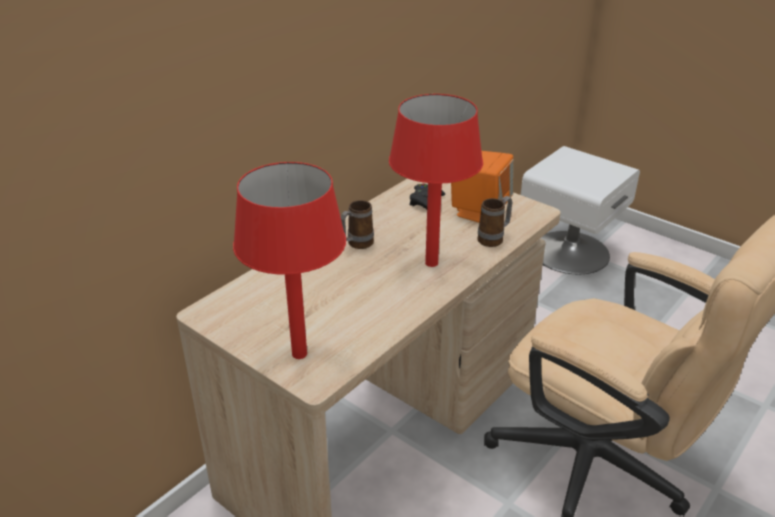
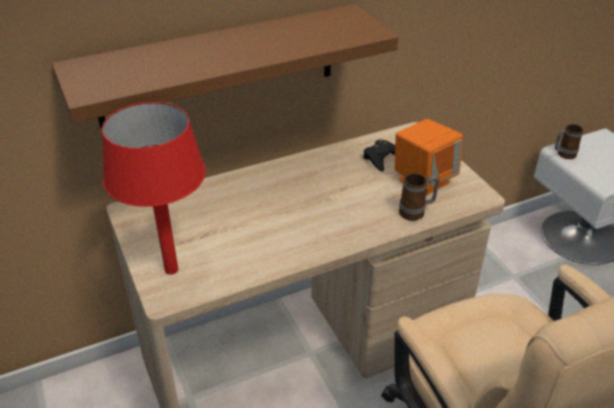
camera: 25 degrees right, 5 degrees up
(268, 132) = (218, 66): none -> brown shelf
(356, 244) = (289, 183): mug -> mug (563, 155)
(432, 263) = (341, 220): red table lamp -> none

